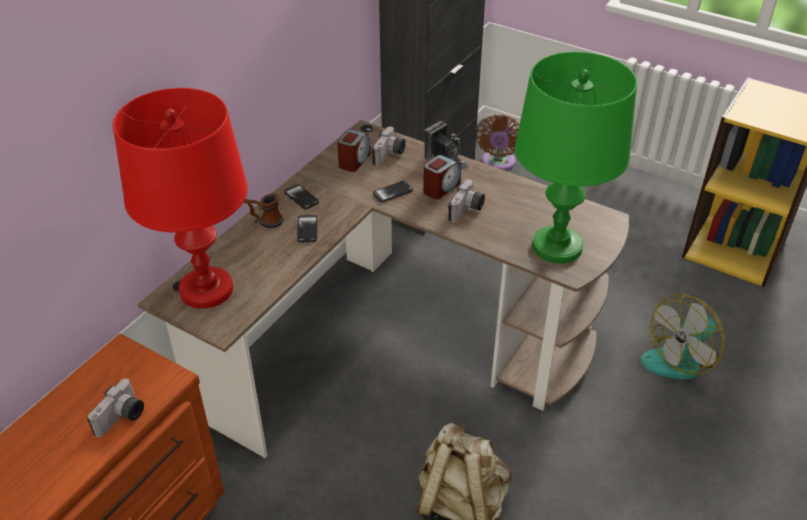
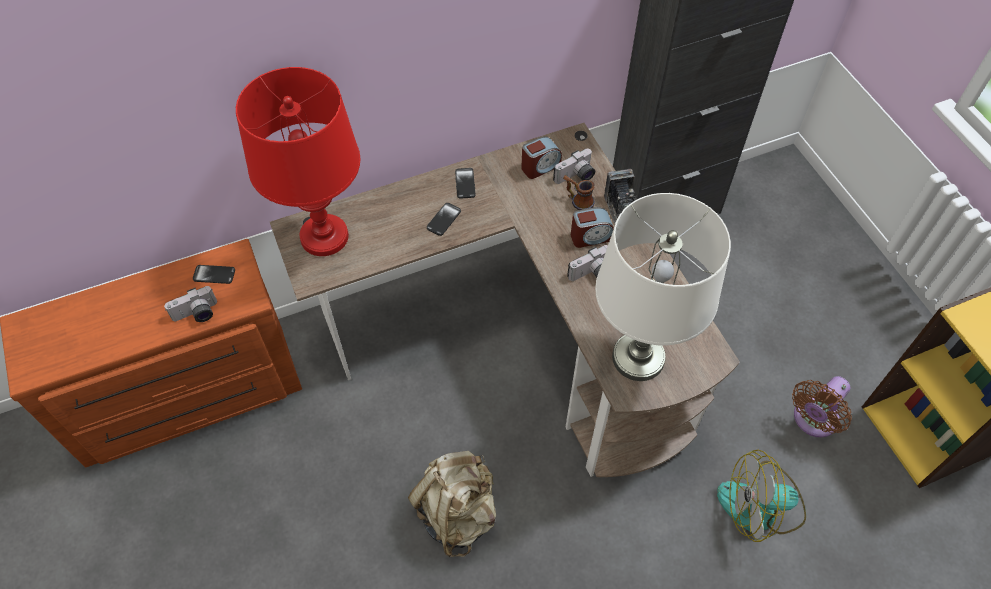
camera: 35 degrees right, 15 degrees up
(265, 221) = (417, 193): mug -> mug (577, 200)
(392, 192) = (544, 219): phone -> phone (214, 275)
(497, 163) = (763, 204): brown fan -> brown fan (812, 420)
(556, 246) = (638, 357): green table lamp -> white table lamp

